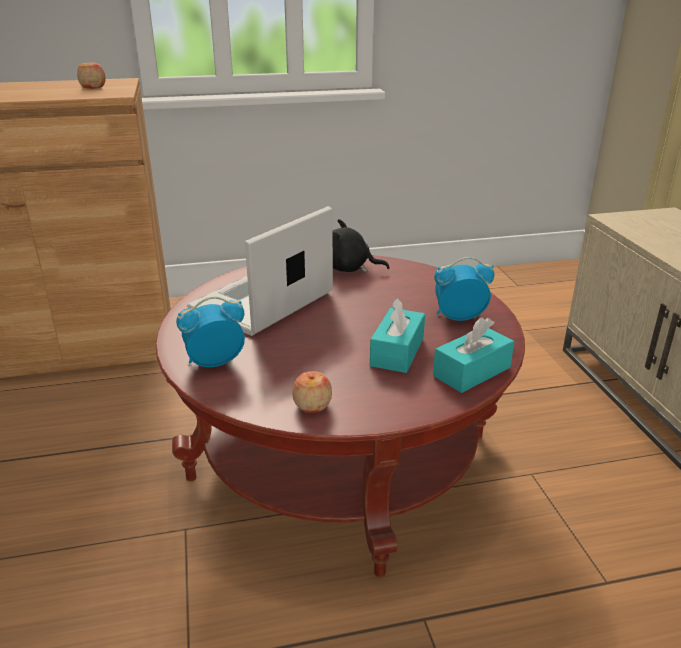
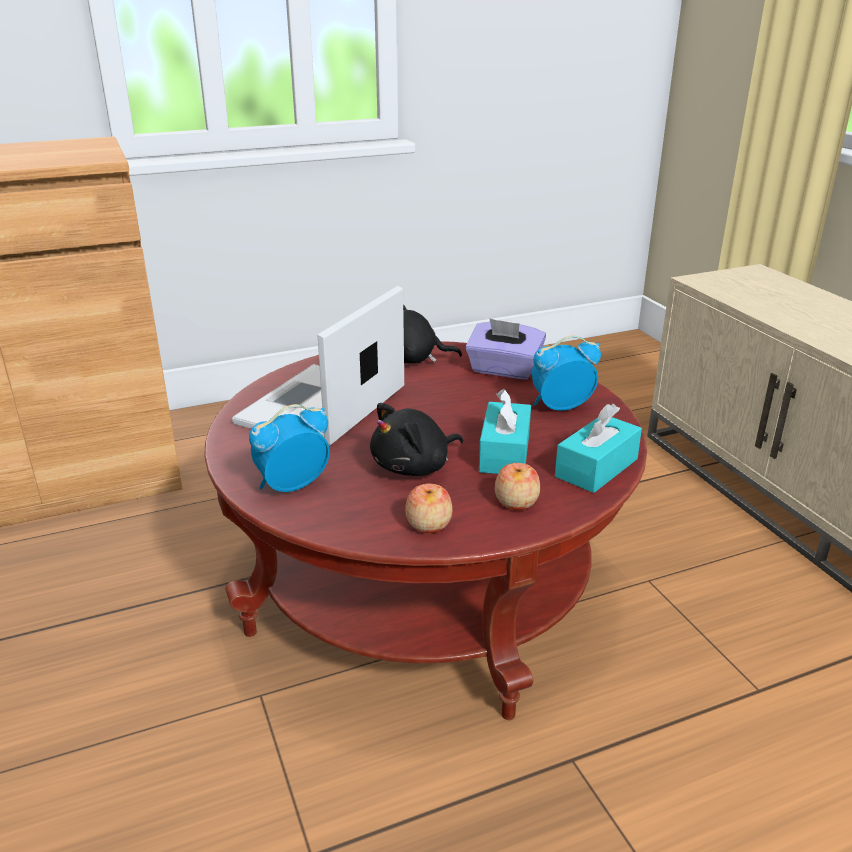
camera: 10 degrees left, 0 degrees up
(93, 87) = (64, 151): apple -> apple (516, 502)
(318, 357) = (414, 467): none -> black plush toy
(421, 283) = (504, 370): none -> purple tissue box

